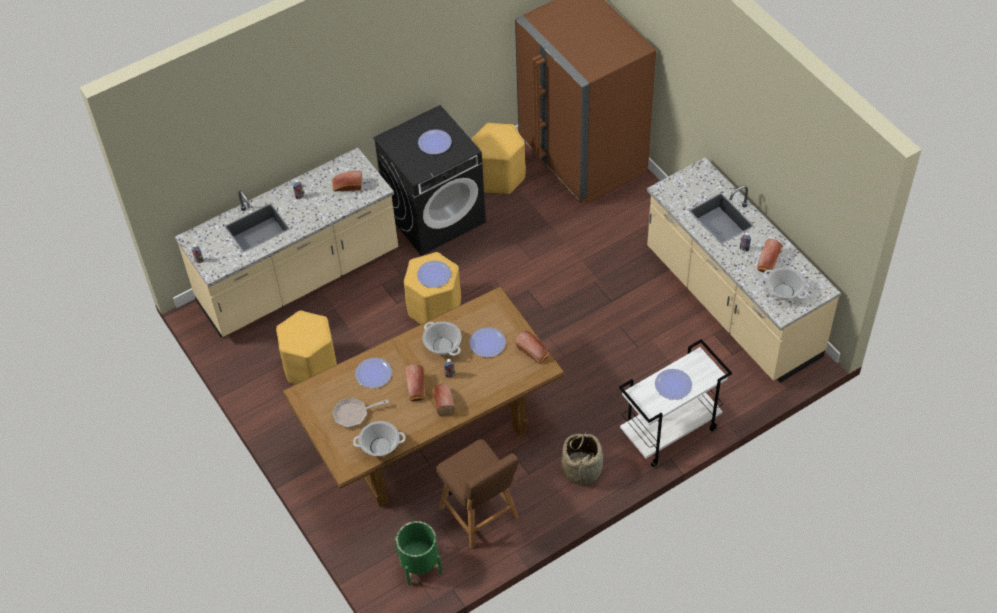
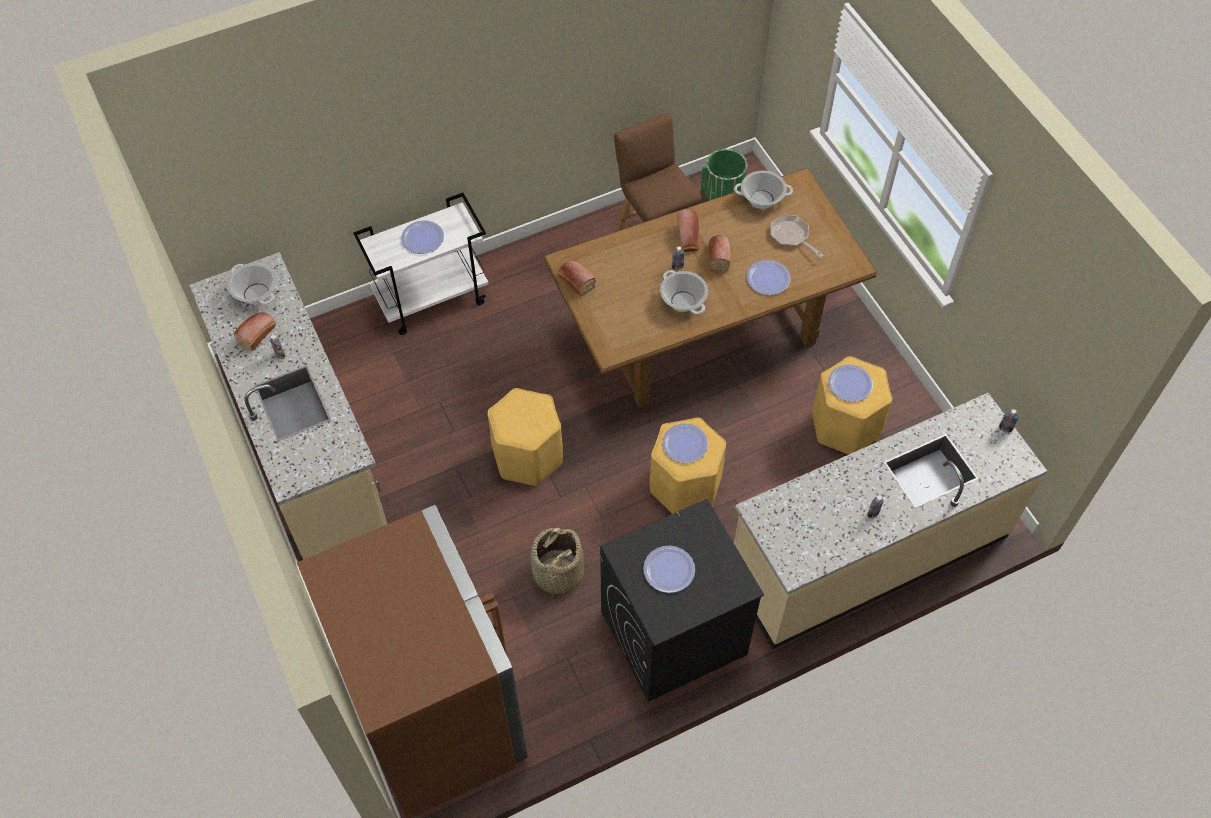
camera: 175 degrees left, 5 degrees up
(347, 186) = (803, 522): bread -> none
(354, 414) = (791, 236): frying pan -> frying pan turned 120 degrees counterclockwise
(487, 343) = (628, 298): plate -> plate (850, 384)
(499, 176) = (570, 693): yellow stool -> yellow stool (528, 456)
(581, 469) = (539, 271): basket -> basket (557, 573)

